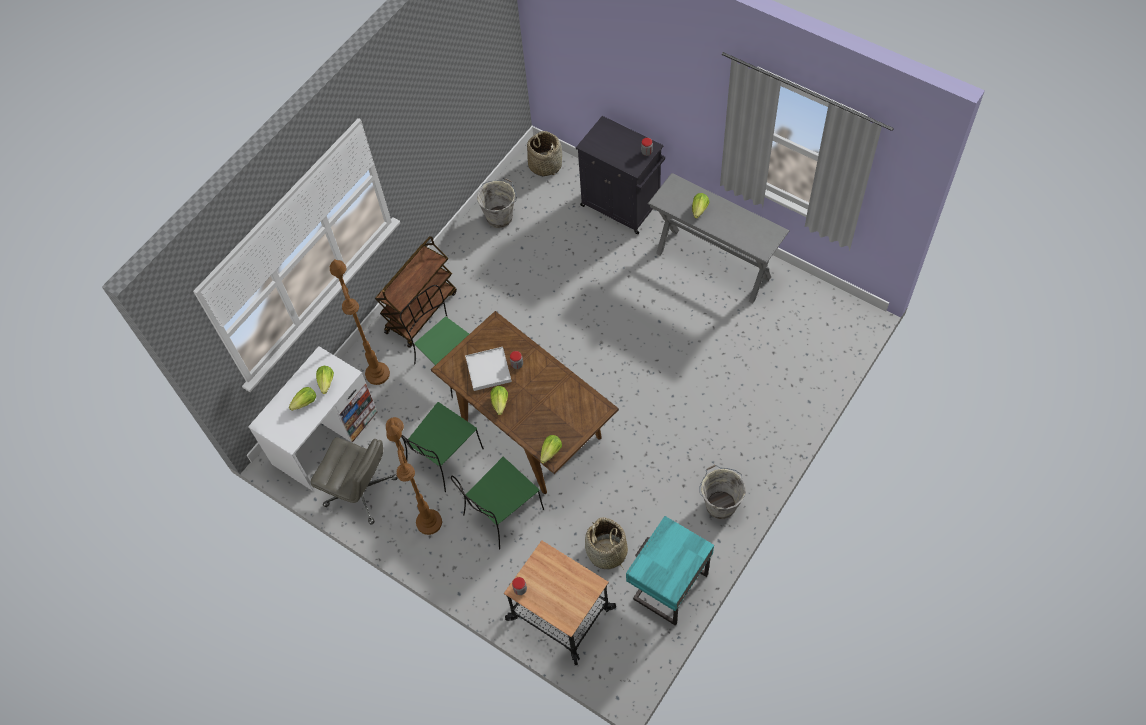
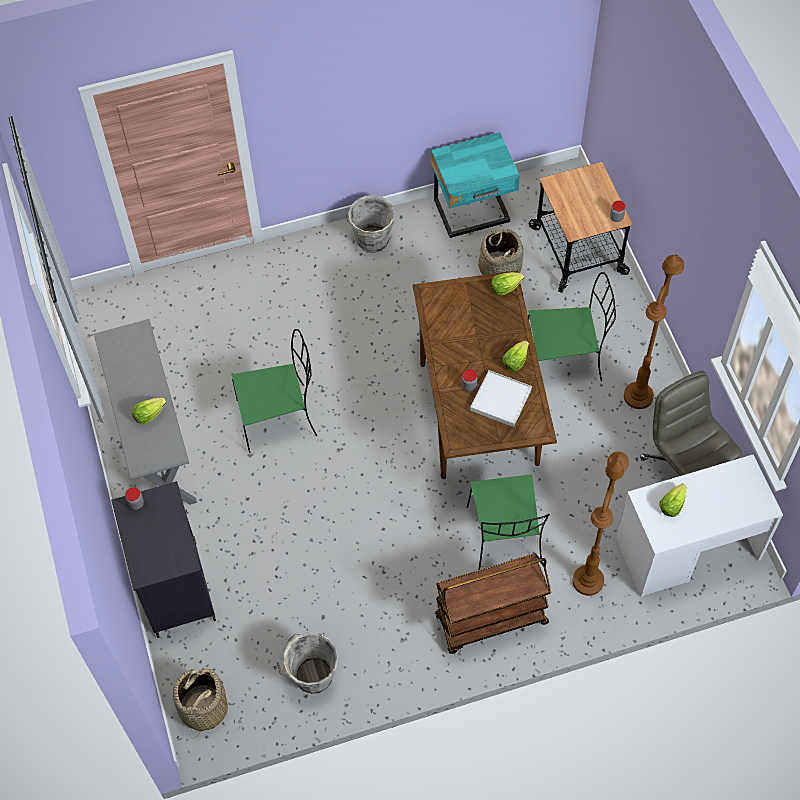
camera: 145 degrees left, 0 degrees up
(305, 403) = (707, 498): lettuce -> none
(443, 458) = (582, 445): green chair -> green chair (279, 417)

